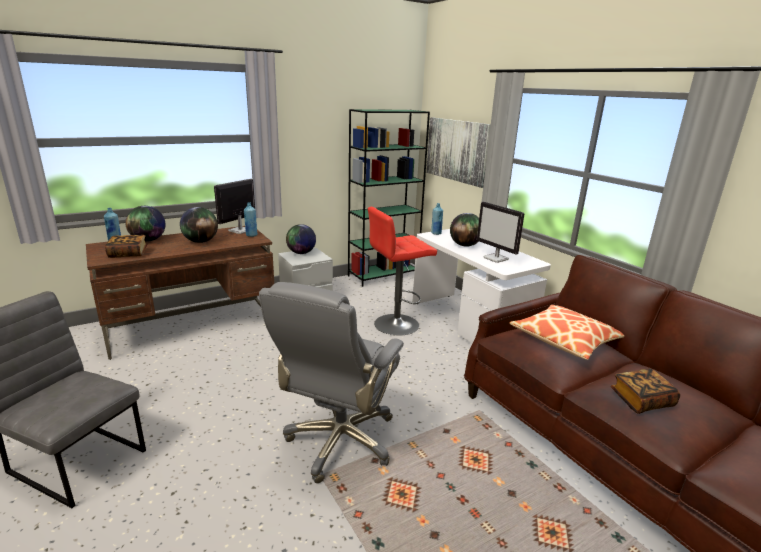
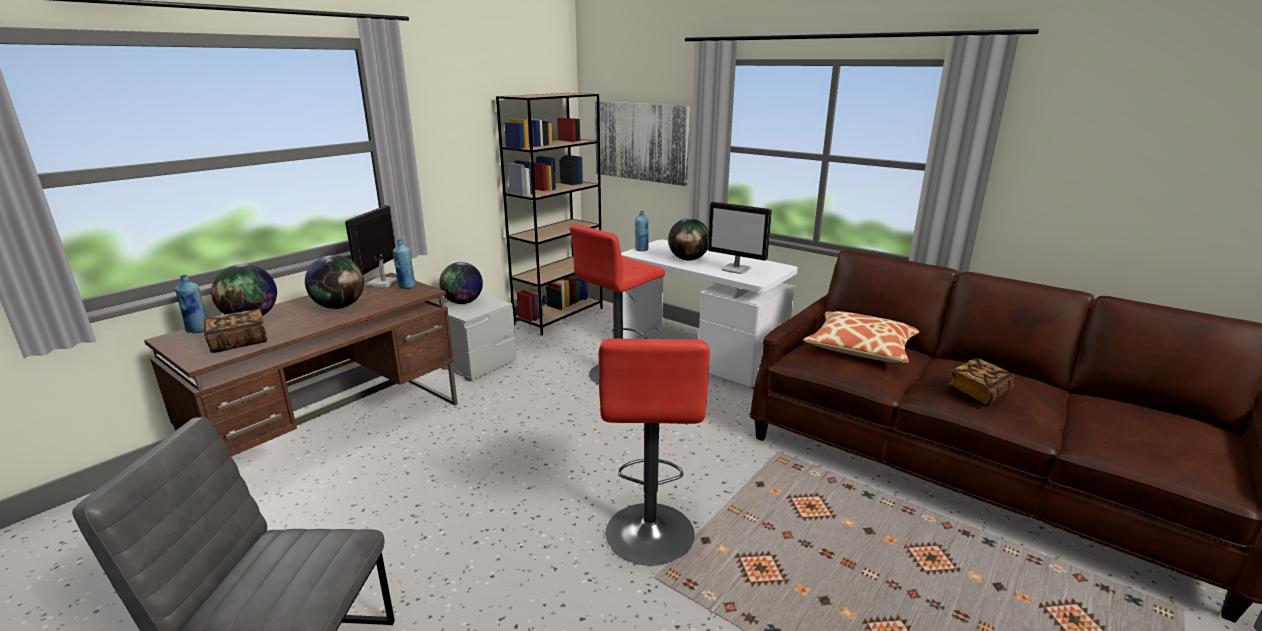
camera: 20 degrees left, 0 degrees up
(338, 443) = (649, 534): grey office chair -> red stool
(383, 275) = (559, 316): green bookcase -> beige bookcase

